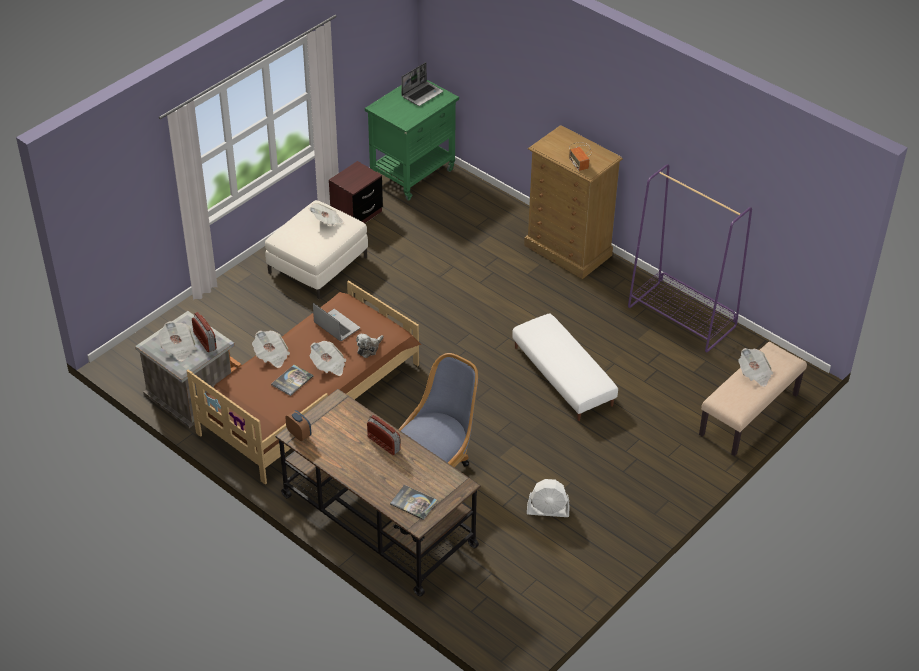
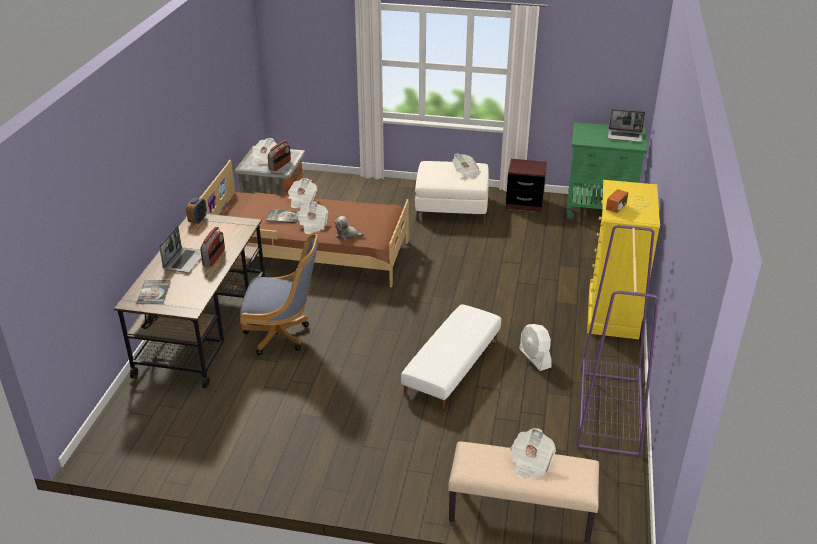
camera: 60 degrees right, 10 degrees down
(336, 326) = (358, 214): laptop -> laptop (184, 261)
(548, 510) = (277, 415): white fan -> white fan (534, 358)
(568, 250) = (613, 313): brown dresser -> yellow dresser

